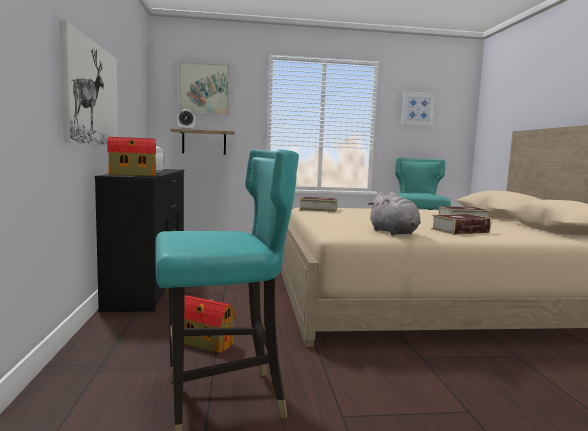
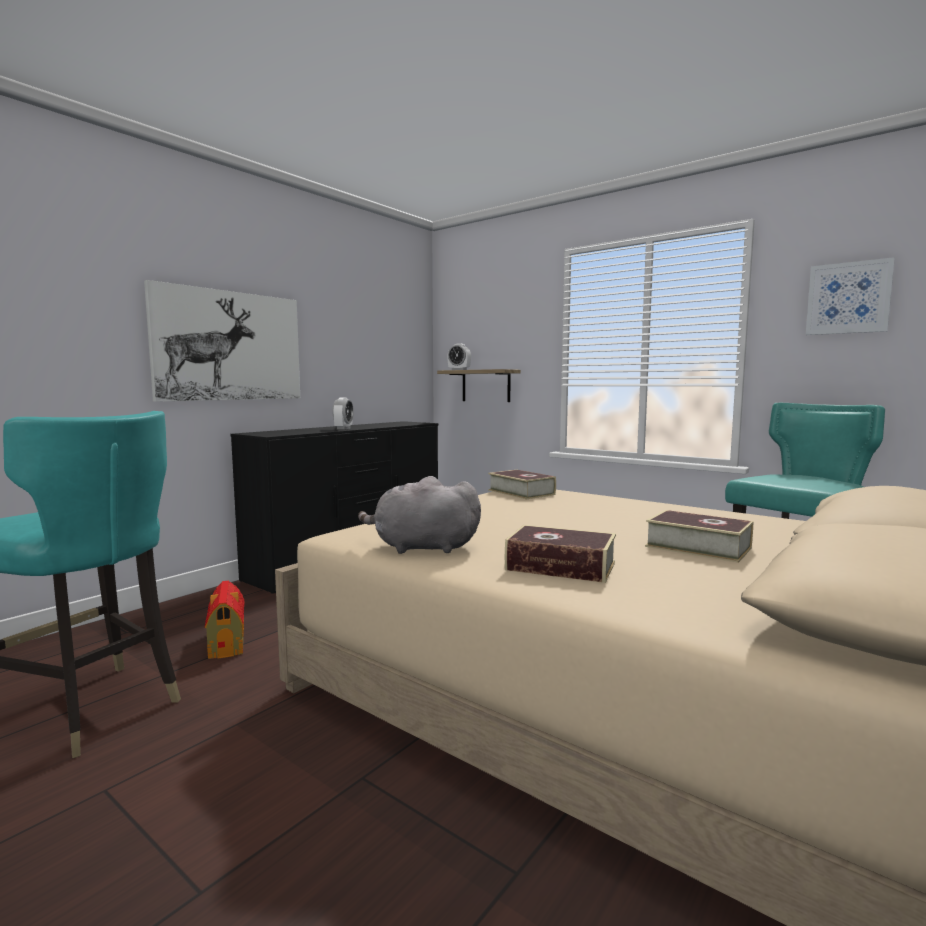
camera: 45 degrees right, 0 degrees up
(131, 174) = (278, 432): toy house -> none
(204, 89) = (486, 314): picture -> none
(394, 233) = (421, 548): grey plush toy -> grey plush toy turned 75 degrees clockwise

